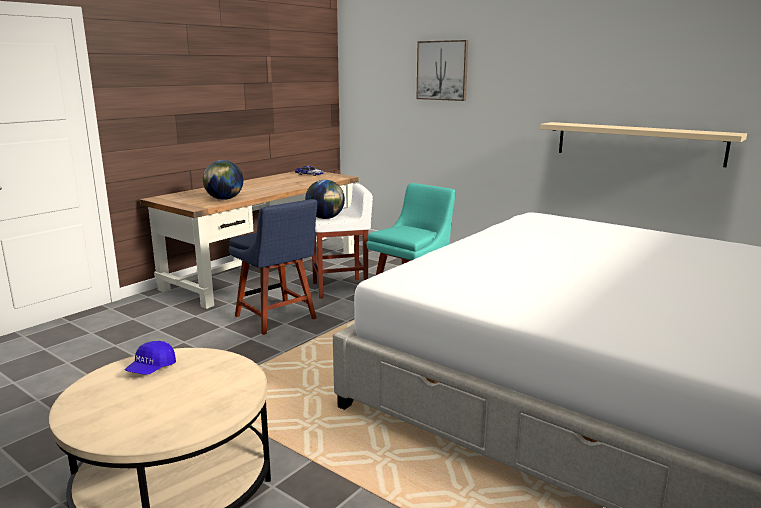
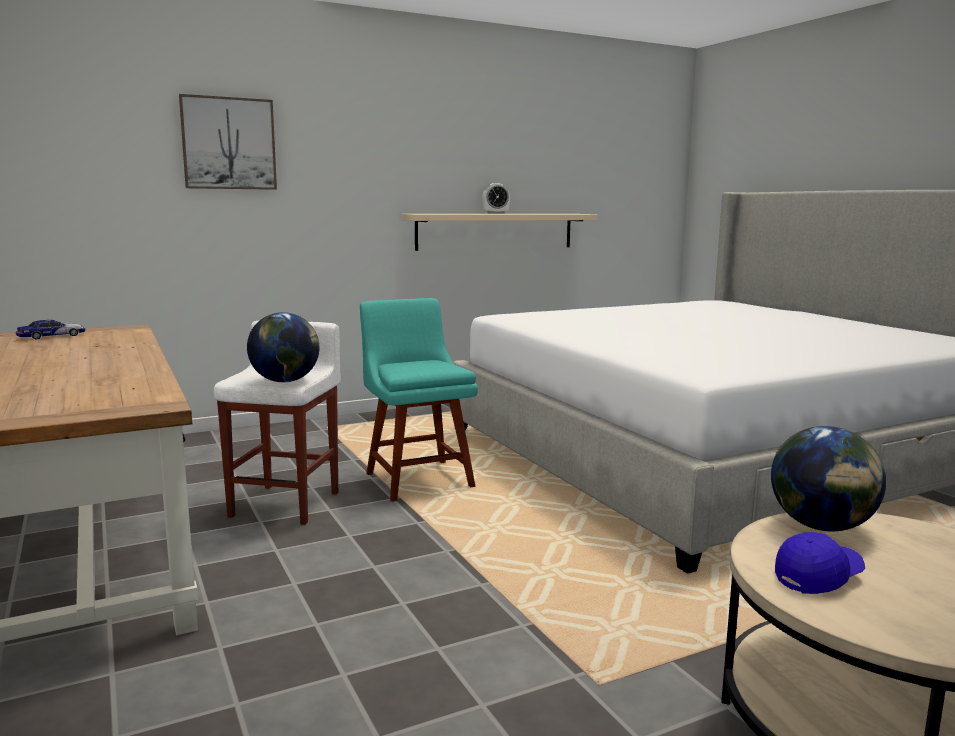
camera: 65 degrees left, 5 degrees down
(151, 369) = (818, 577): blue cap -> blue cap turned 75 degrees counterclockwise
(224, 199) = (128, 386): globe -> globe (822, 527)
(277, 318) = (345, 568): blue chair -> none
(629, 127) = (495, 213): none -> alarm clock

